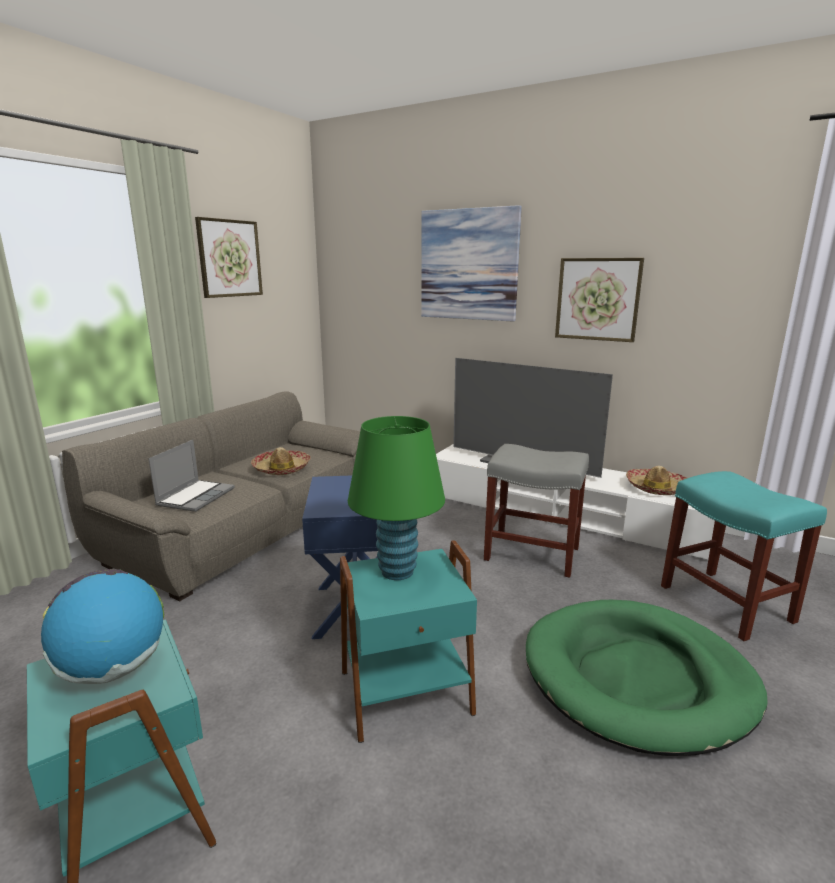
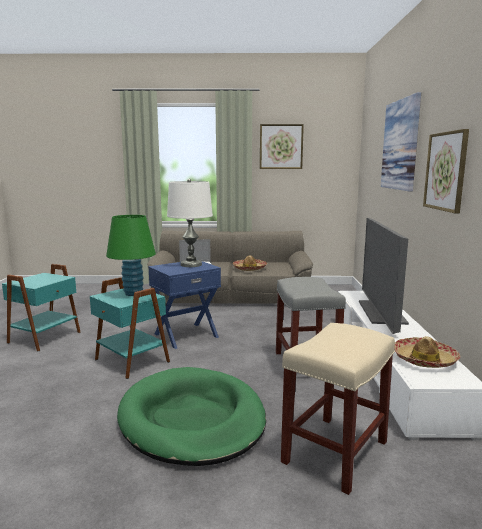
camera: 60 degrees right, 5 degrees down
(114, 669) = (44, 279): globe -> none
(346, 487) = (191, 264): none -> white table lamp
(727, 604) = (335, 453): turquoise stool -> beige stool

